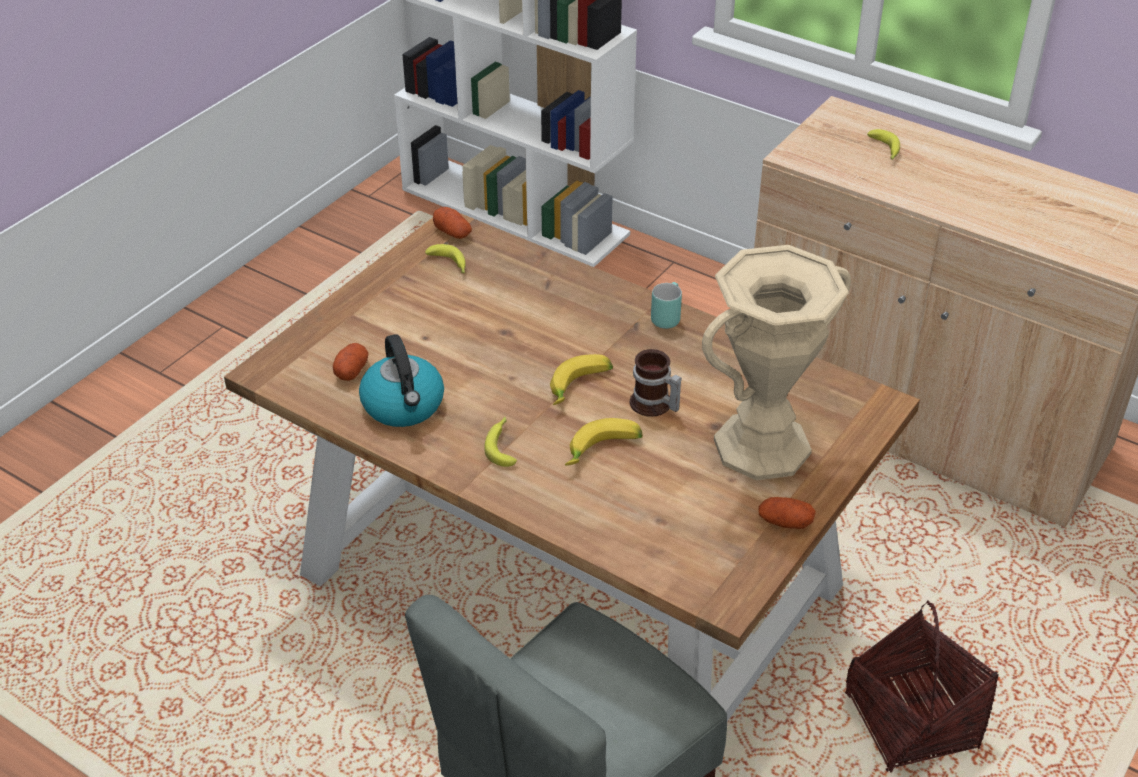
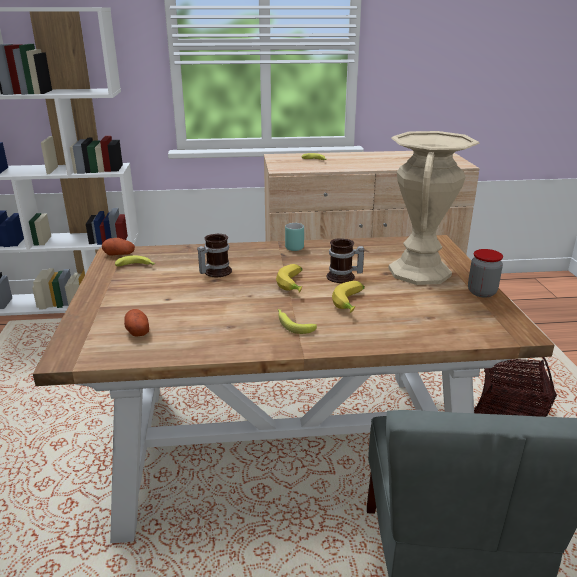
camera: 40 degrees left, 15 degrees down
(404, 406) = (201, 333): kettle -> none
(520, 318) = (215, 272): none -> mug
(785, 522) = (481, 292): potato -> jar

